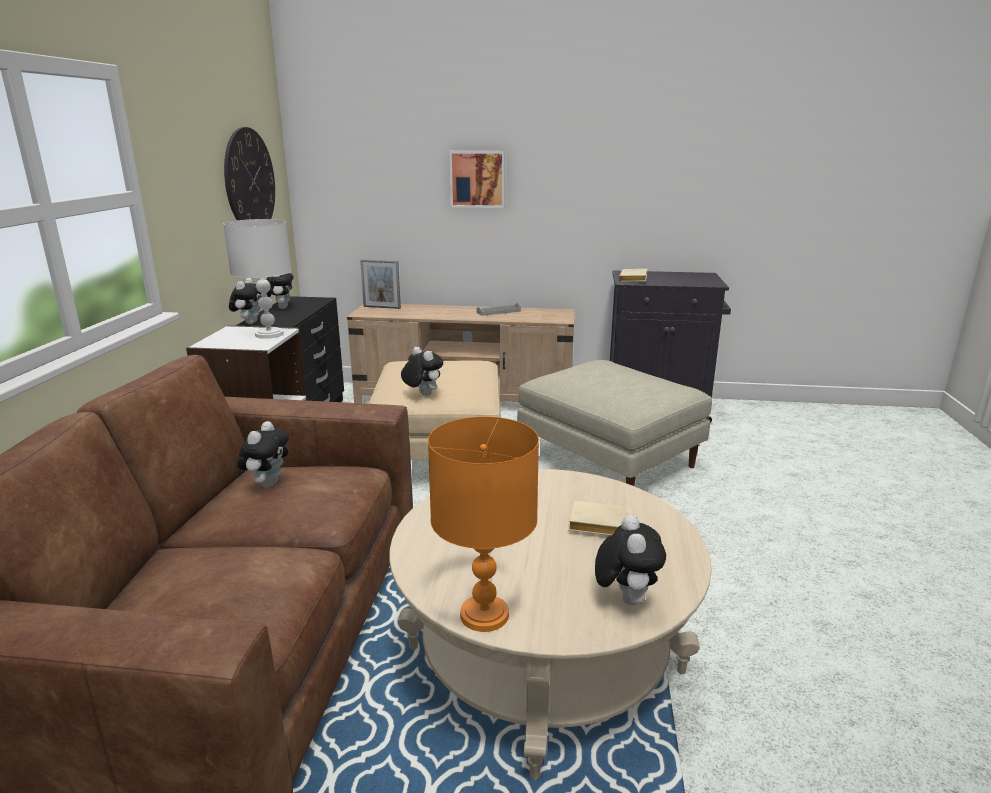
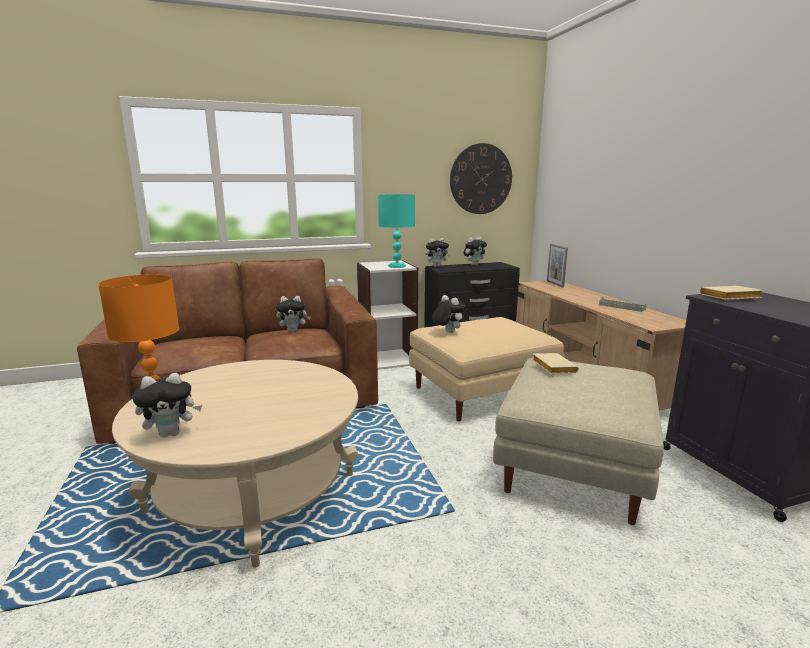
camera: 65 degrees right, 5 degrees down
(268, 334) = (396, 266): white table lamp -> turquoise table lamp
(422, 395) = (447, 332): plush toy -> plush toy turned 60 degrees counterclockwise
(477, 179) = (642, 180): picture -> none
(599, 526) = (271, 412): beige book -> beige book (552, 367)

